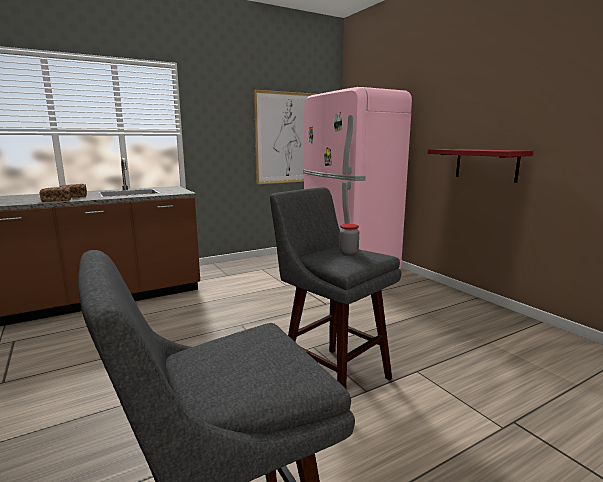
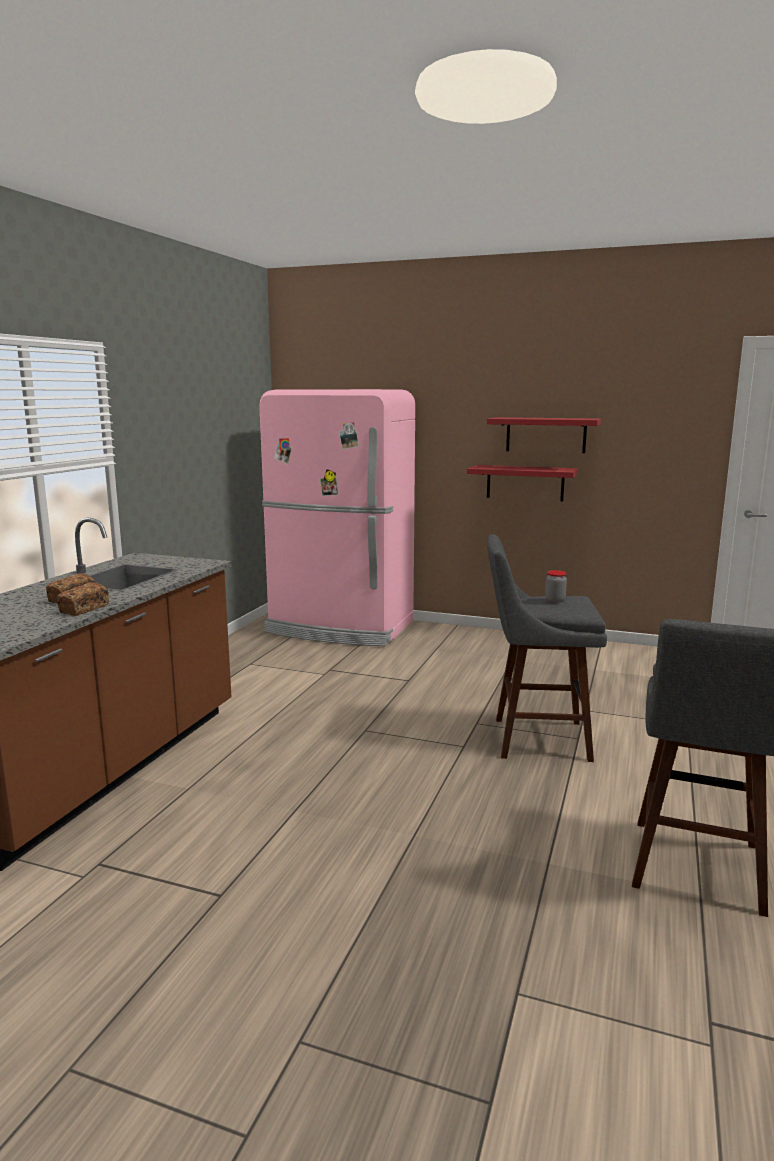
camera: 40 degrees left, 0 degrees up
(287, 138) = (224, 453): picture -> none
(506, 119) = (546, 435): none -> red shelf

